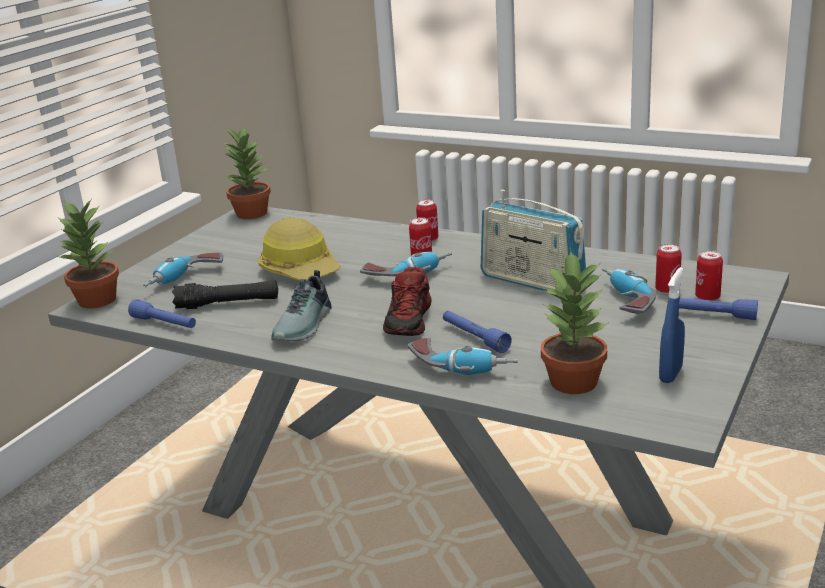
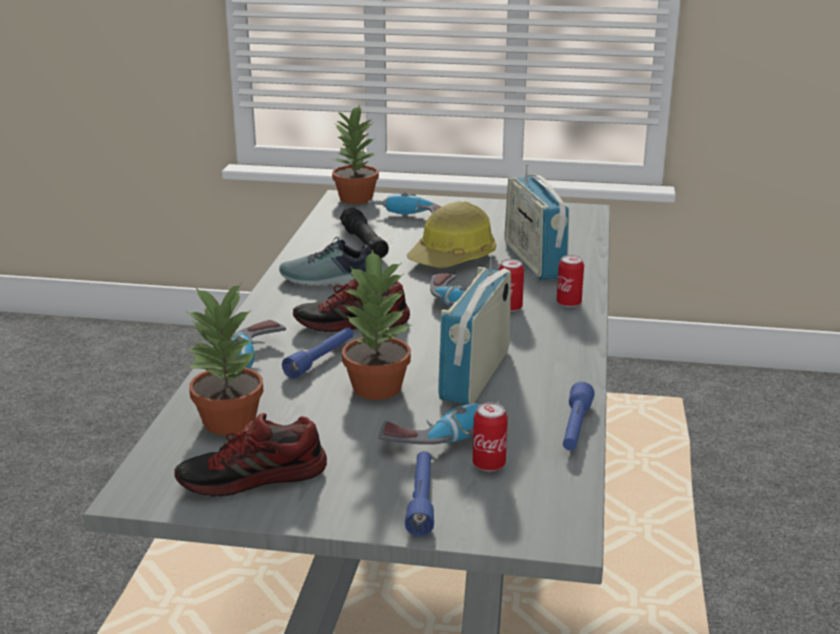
camera: 70 degrees right, 0 degrees up
(164, 323) = (318, 229): blue flashlight -> blue flashlight (575, 428)
(251, 213) = (584, 212): potted plant -> potted plant (378, 387)
(337, 241) = (534, 261): none -> radio
(670, 374) = (253, 478): blue spray bottle -> shoe
(707, 297) = (476, 496): can -> none

